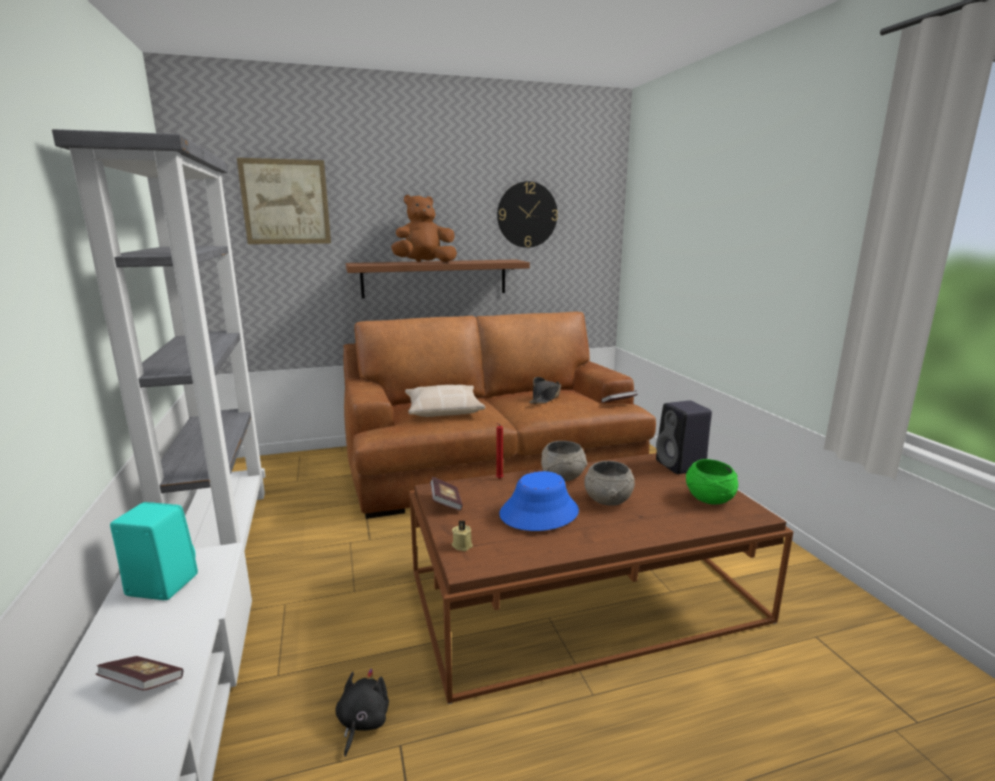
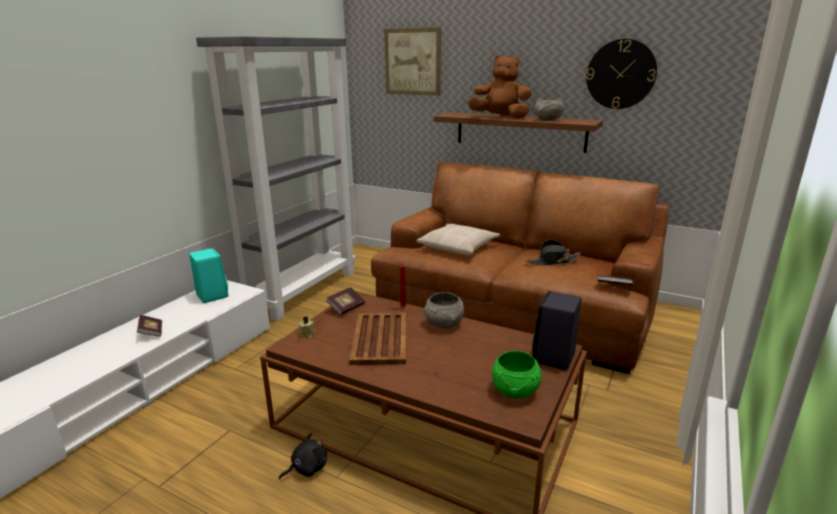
camera: 45 degrees right, 5 degrees up
(362, 722) = (232, 410): black plush toy -> black plush toy (307, 468)
(539, 512) = (380, 338): blue hat -> brown tray
(608, 500) = (438, 353): grey bowl -> grey bowl (547, 120)

